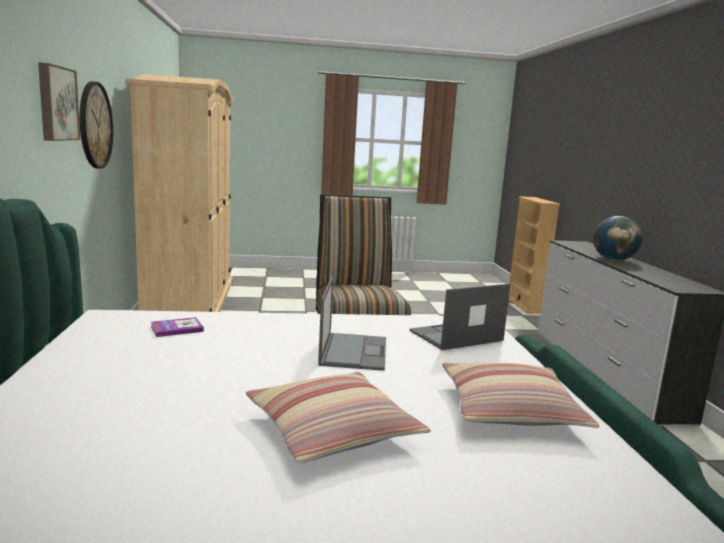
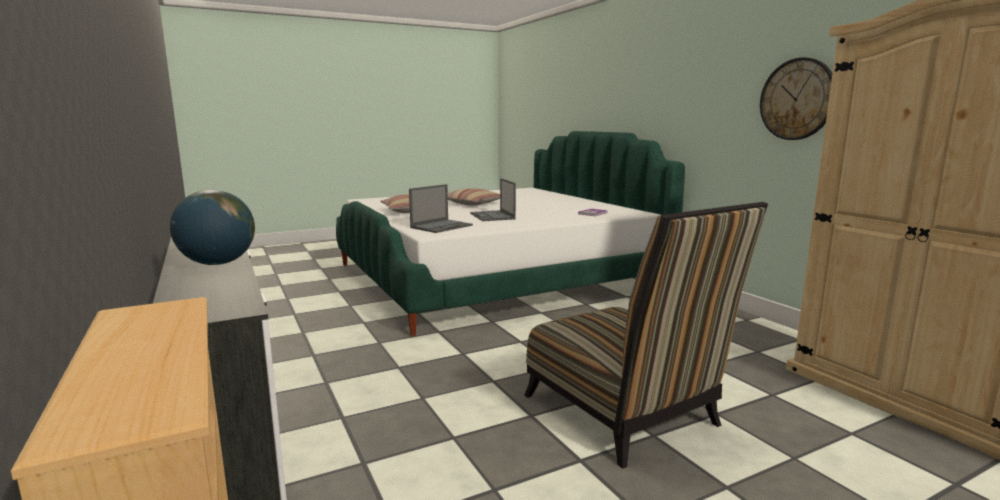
camera: 160 degrees right, 0 degrees up
(56, 103) = (727, 87): picture -> none

